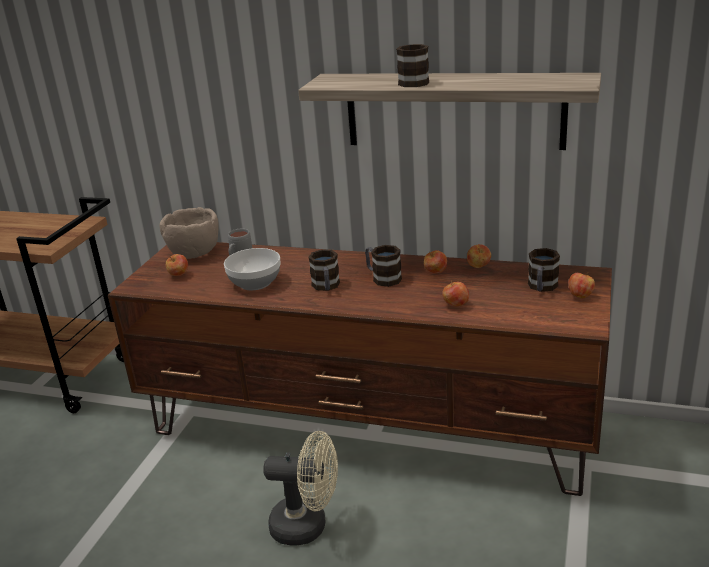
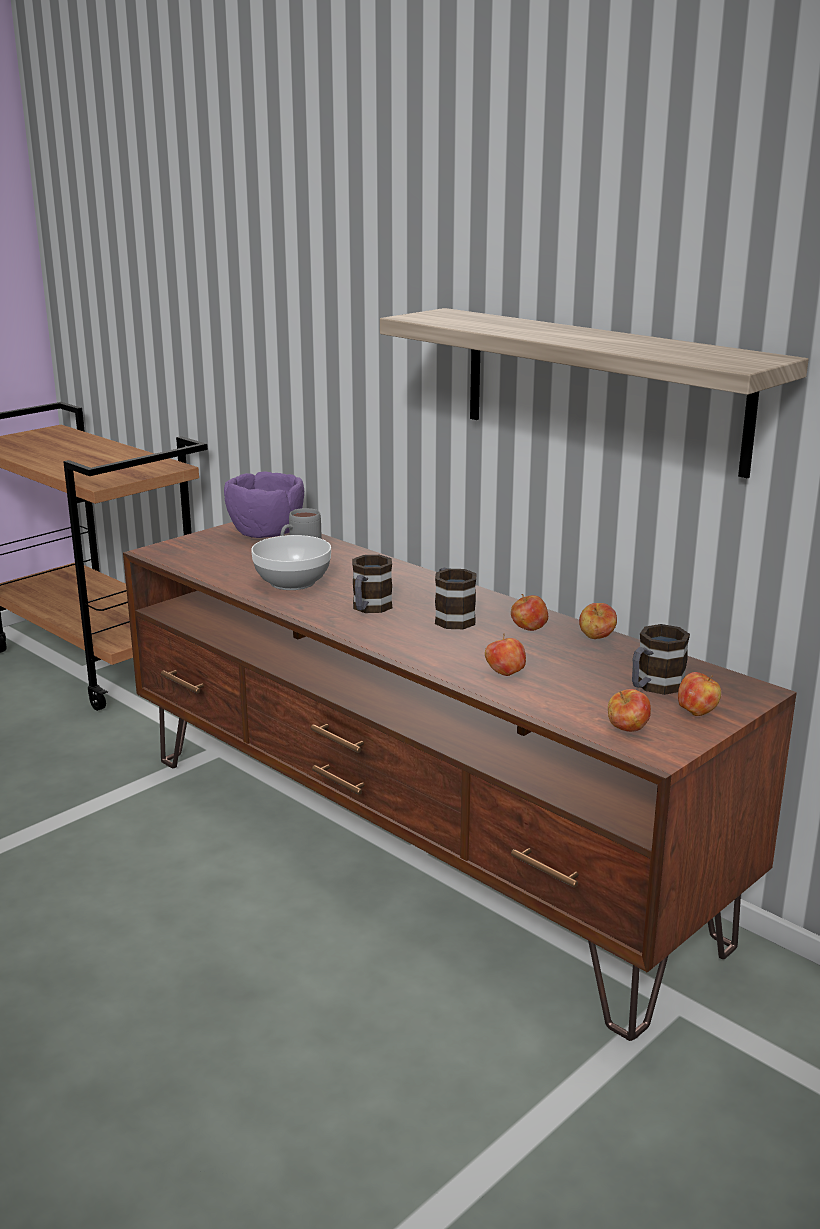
camera: 25 degrees right, 5 degrees down
(179, 275) = (220, 552): apple -> apple (628, 730)
(195, 252) = (268, 533): brown bowl -> purple bowl
(308, 526) = (233, 929): beige fan -> none
(412, 81) = (528, 330): mug -> none

